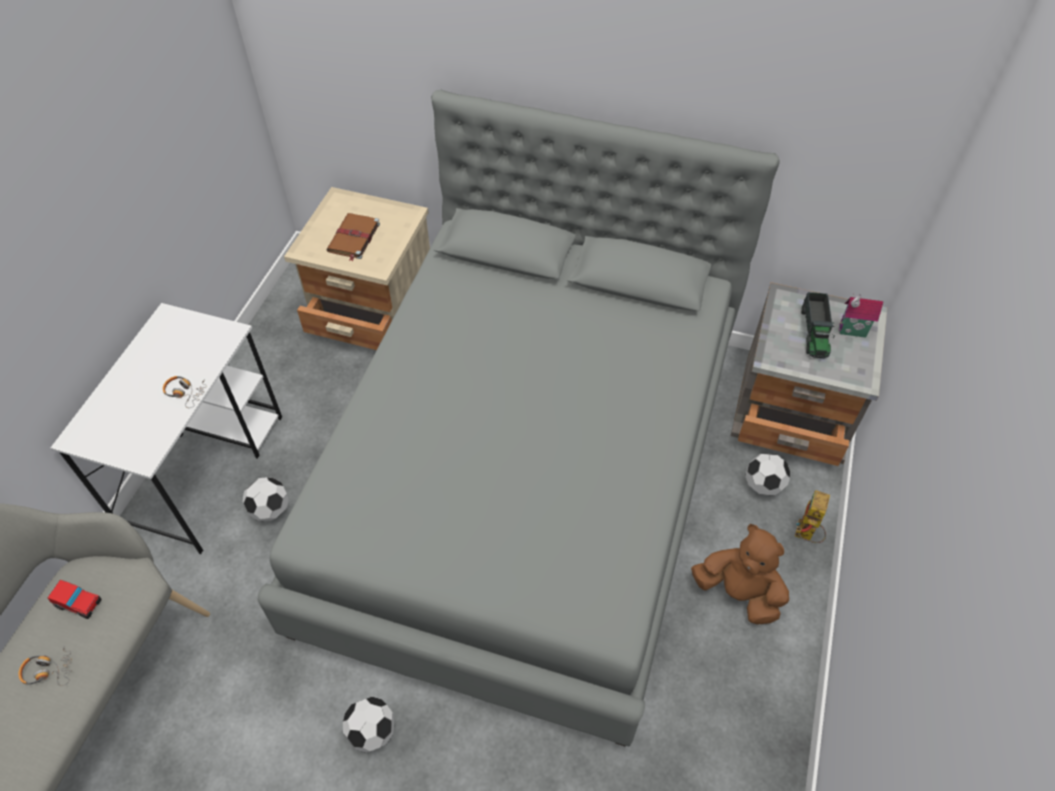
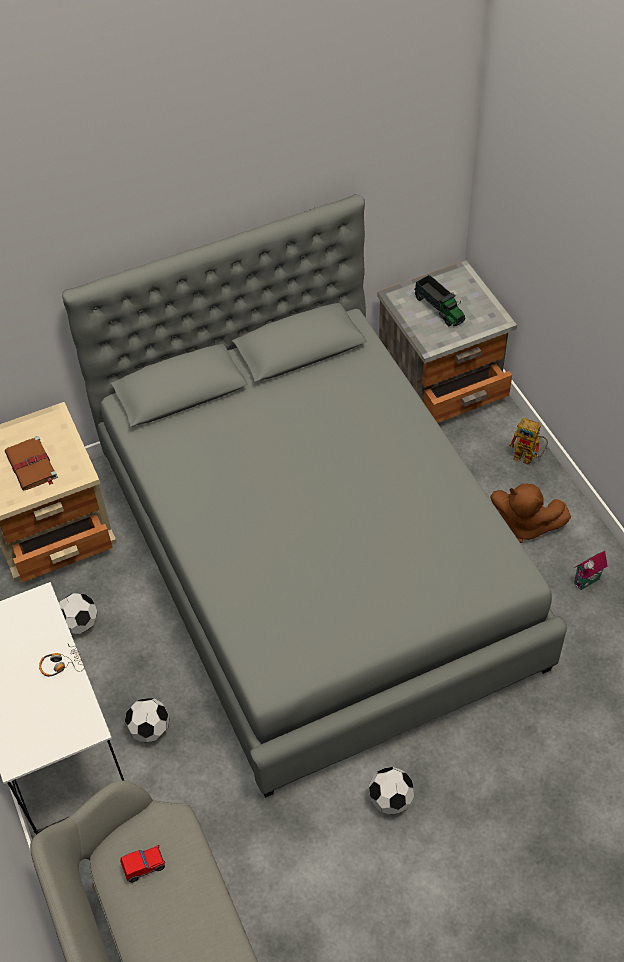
camera: 40 degrees left, 0 degrees up
(48, 670) = (177, 920): headphones -> none
(738, 592) = (524, 525): brown plush toy -> brown plush toy turned 150 degrees counterclockwise
(763, 485) = (472, 444): football -> football (79, 623)
(805, 535) = (528, 457): toy robot -> toy robot turned 45 degrees counterclockwise
(852, 333) = (462, 292): toy house -> toy house (587, 582)

